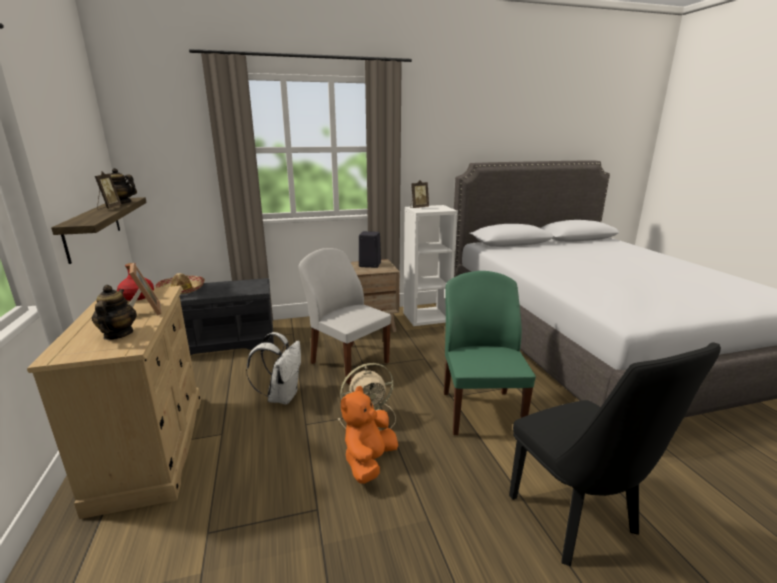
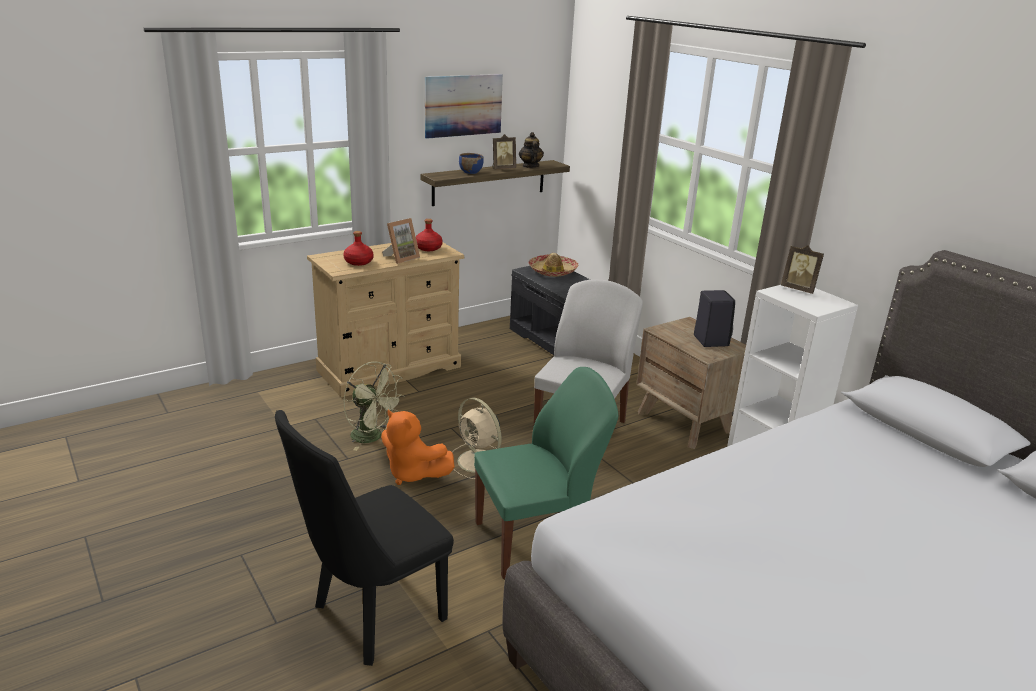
camera: 70 degrees right, 5 degrees up
(56, 141) = (463, 105): none -> picture
(94, 215) = (470, 172): none -> blue bowl
(118, 334) = (358, 262): teapot -> red bottle
(282, 396) = (488, 404): white backpack -> none
(287, 482) = (372, 437): none -> green fan
(369, 461) = (412, 473): orange plush toy -> orange plush toy turned 150 degrees counterclockwise

